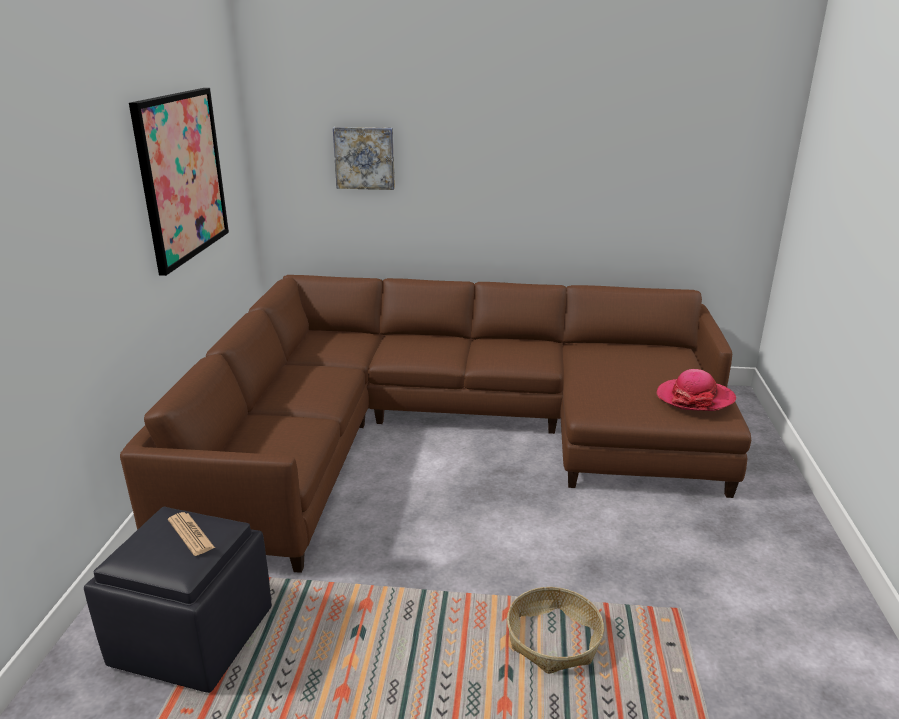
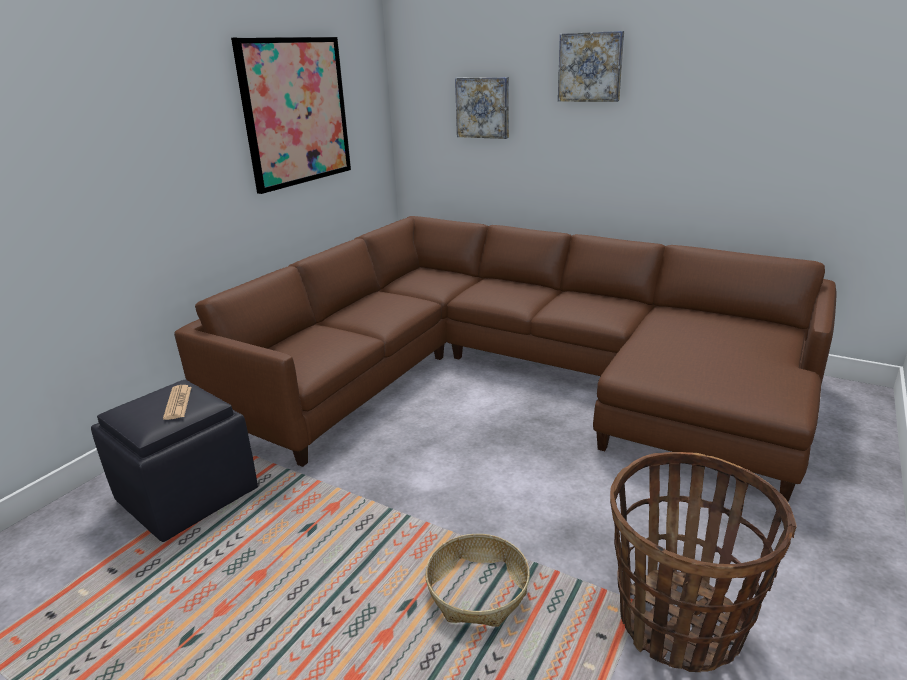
camera: 25 degrees right, 0 degrees up
(480, 121) = (590, 67): none -> picture
(695, 398) = (761, 377): hat -> none
(717, 616) = (679, 623): none -> basket

